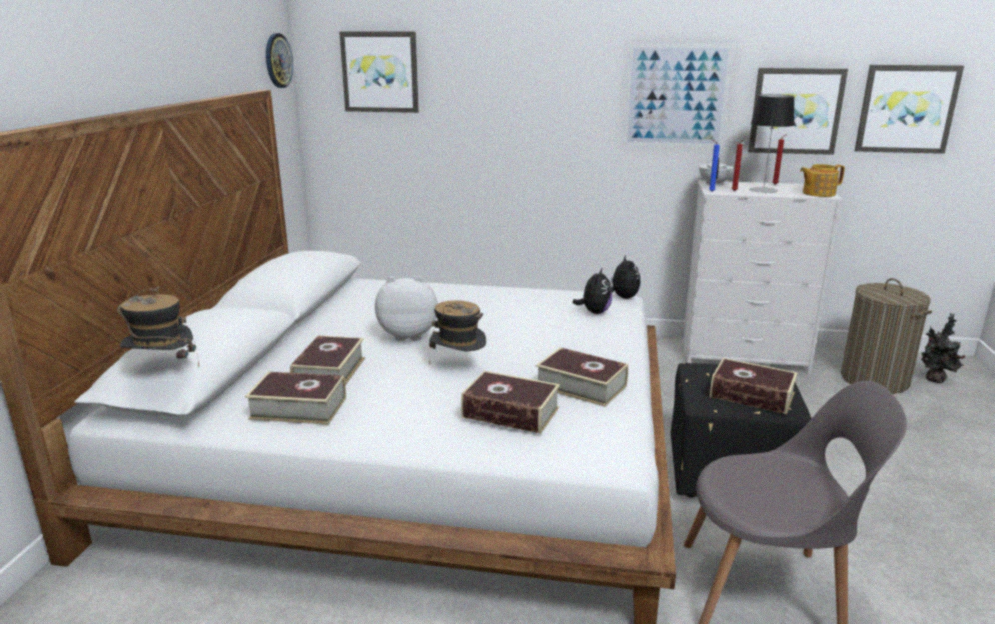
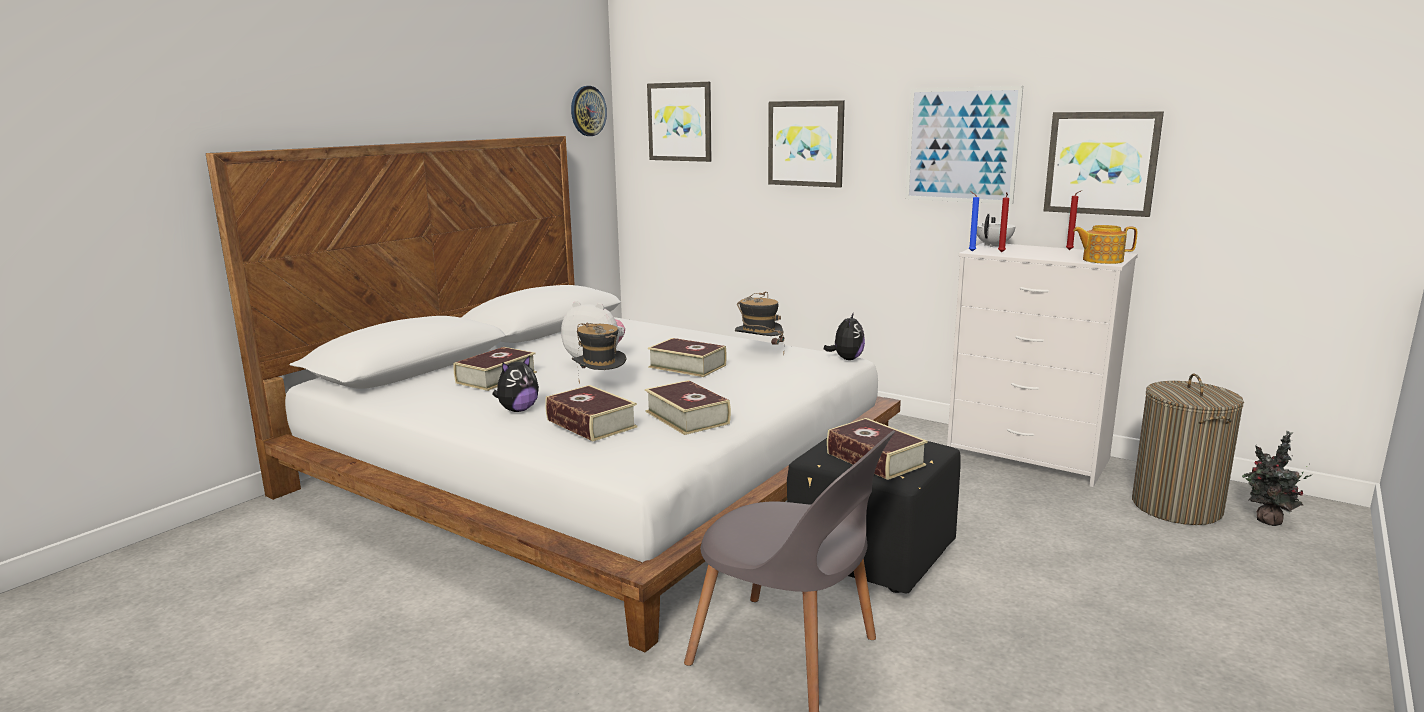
camera: 25 degrees right, 5 degrees down
(163, 371) = (348, 349): hat -> hat (759, 354)
(298, 408) = (441, 396): book -> book (687, 366)
(594, 312) = (794, 366): plush toy -> plush toy (518, 410)
(763, 190) = (1038, 254): table lamp -> none
(906, 109) = (1247, 162): picture -> picture (806, 143)

